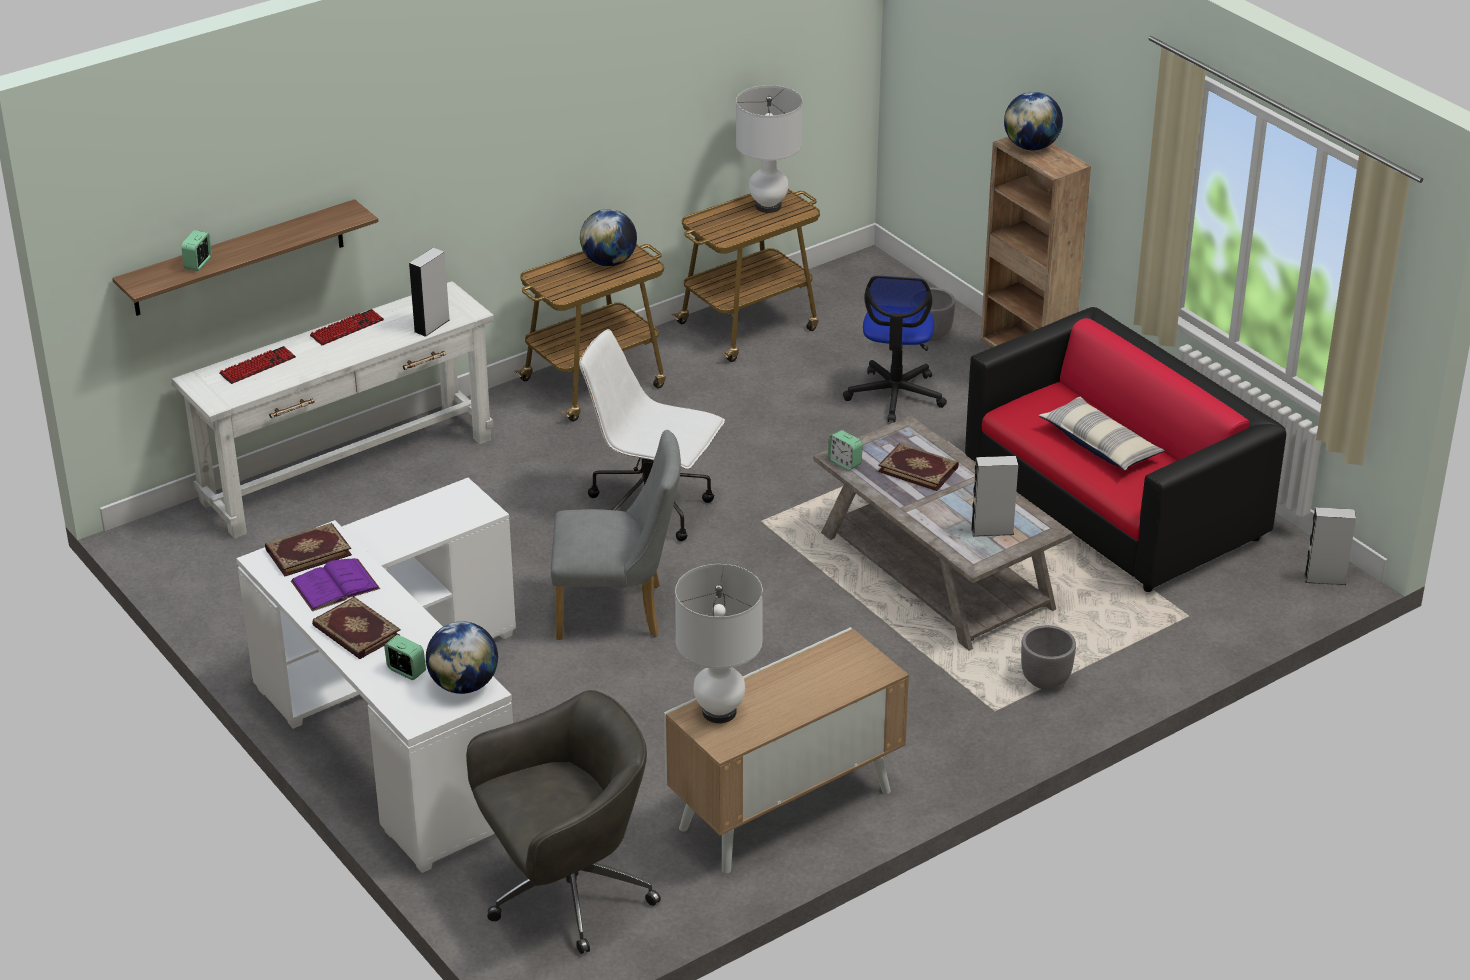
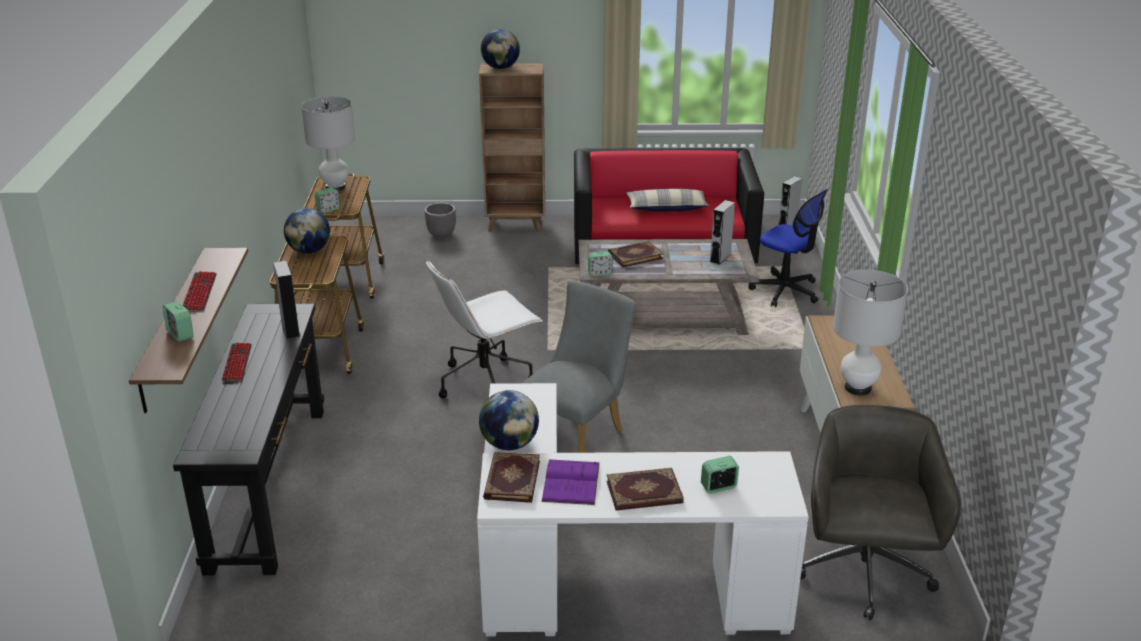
camera: 55 degrees left, 5 degrees down
(257, 366) = (224, 418): keyboard -> keyboard (199, 292)
(348, 470) = (269, 485): white console table -> black console table
(464, 685) = (760, 467): globe -> globe (509, 444)
(709, 228) = (328, 209): none -> alarm clock
(895, 395) = (483, 265): office chair -> office chair (785, 291)
(1044, 680) = (797, 324): grey planter -> none

